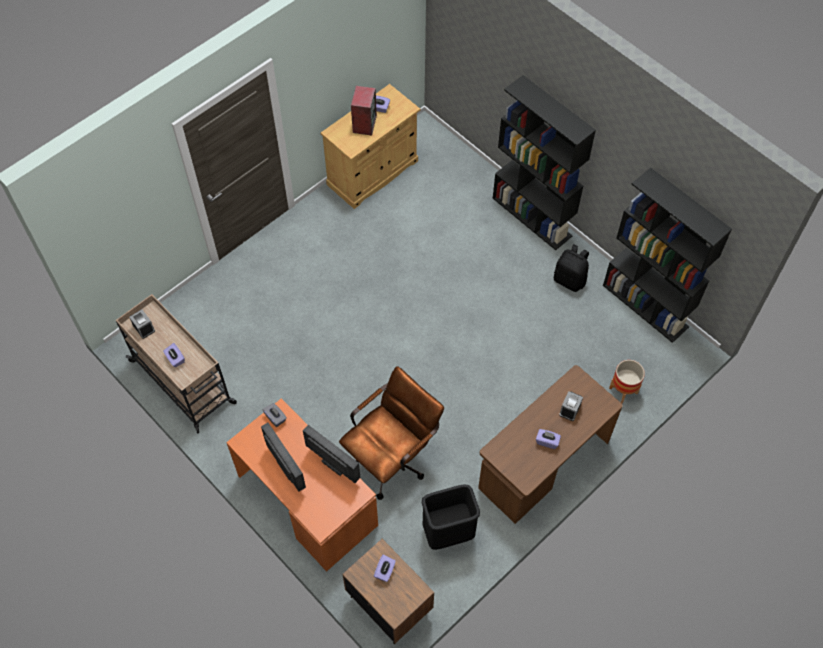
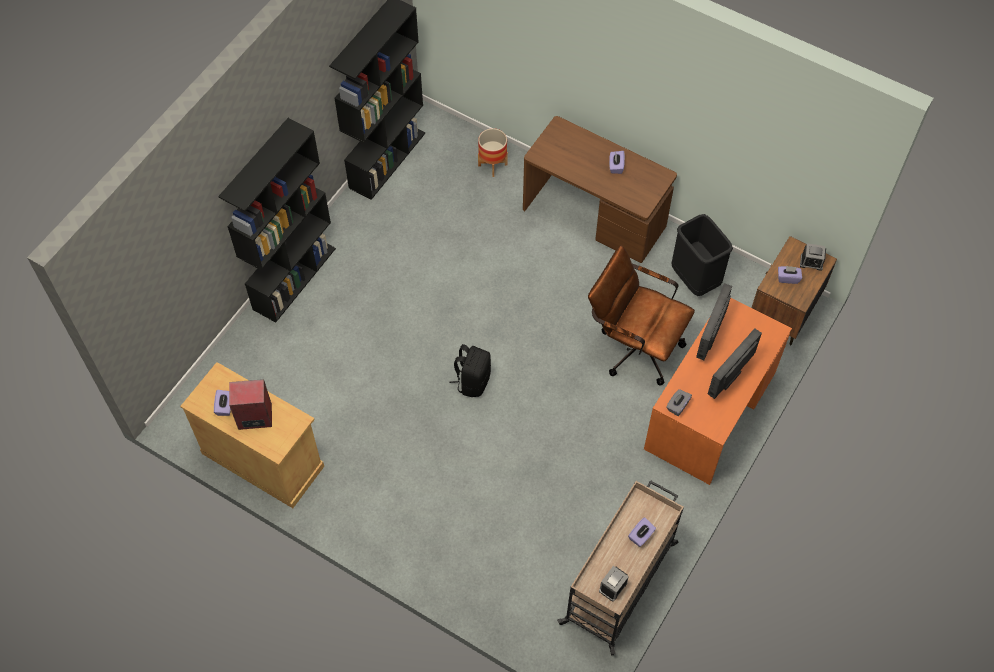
camera: 105 degrees left, 0 degrees up
(570, 280) = (372, 229): black backpack -> black backpack (472, 381)
(570, 409) = (575, 154): alarm clock -> alarm clock (811, 262)

